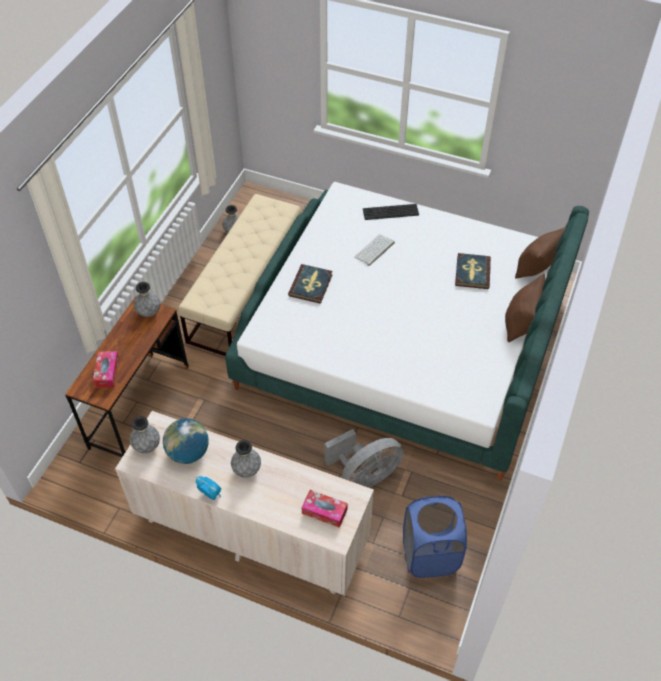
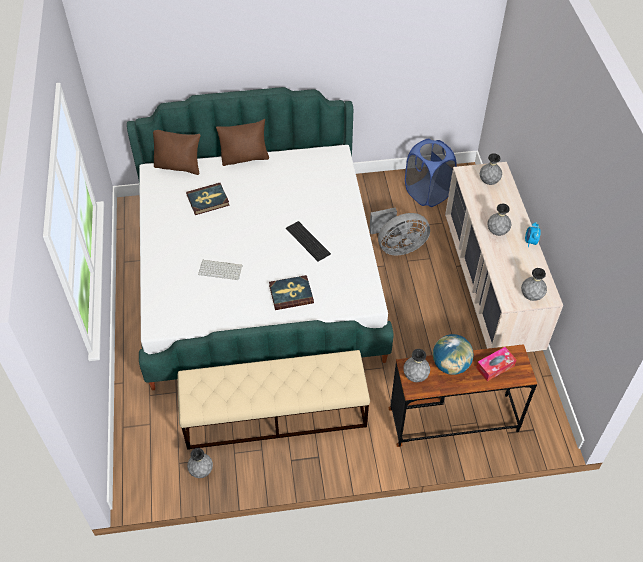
camera: 120 degrees left, 0 degrees up
(188, 452) = (514, 270): globe -> globe (450, 365)
(324, 511) = (489, 182): tissue box -> grey vase
(365, 475) = (397, 247): grey fan -> grey fan turned 135 degrees clockwise
(391, 212) = (163, 278): keyboard -> keyboard (308, 240)

